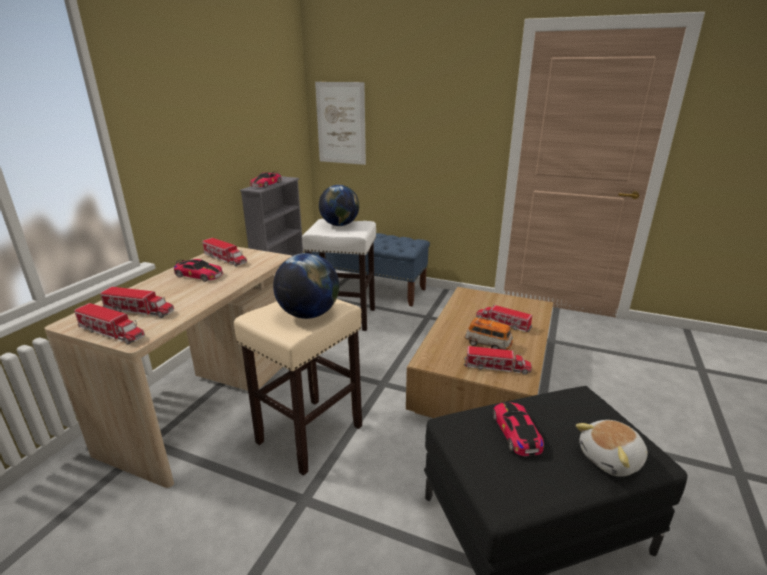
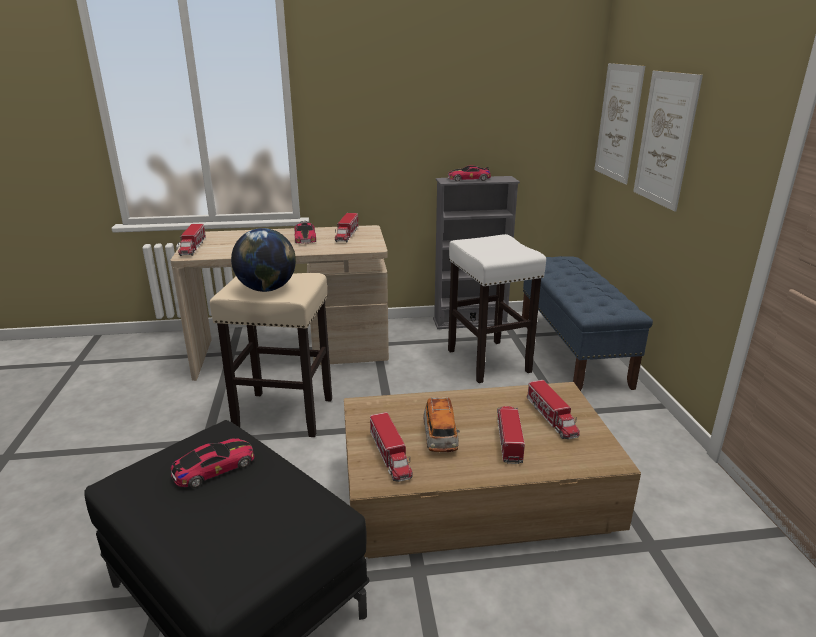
camera: 60 degrees right, 0 degrees up
(139, 311) = (229, 243): toy truck -> toy truck (551, 418)
(340, 225) = (501, 245): globe -> none
(402, 128) = (665, 139): none -> picture
(611, 459) = (195, 545): plush toy -> none

